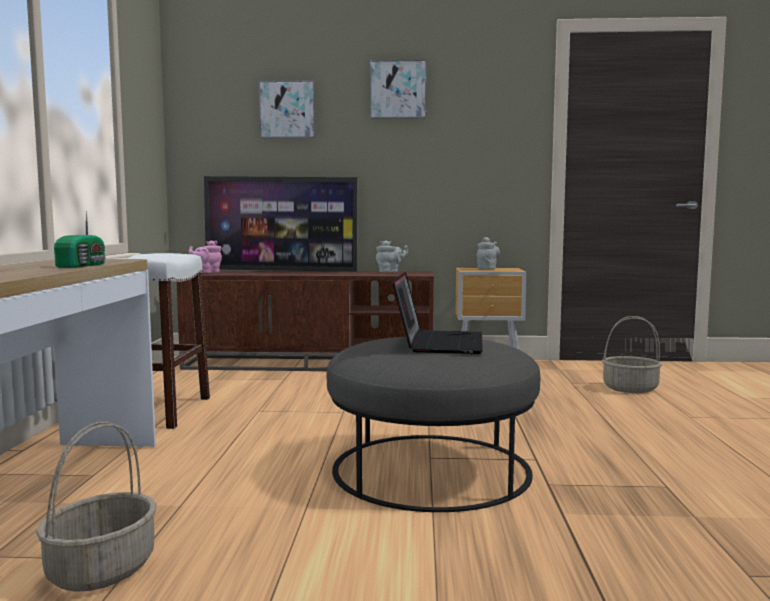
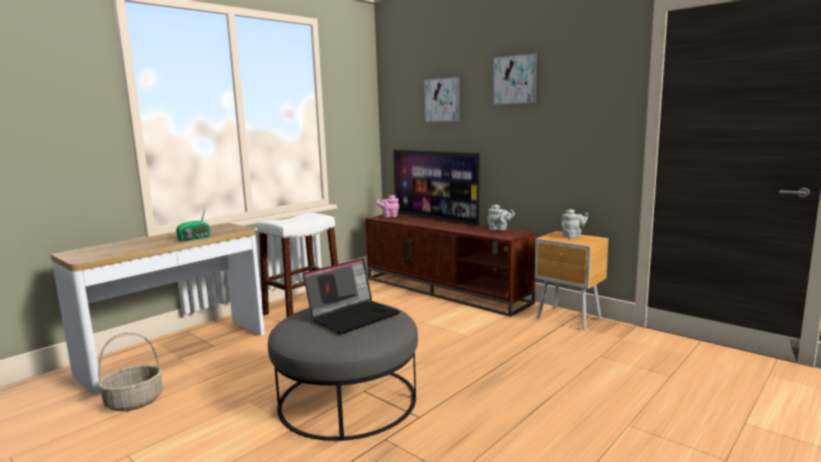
camera: 40 degrees right, 5 degrees up
(630, 388) = (642, 377): basket -> none

